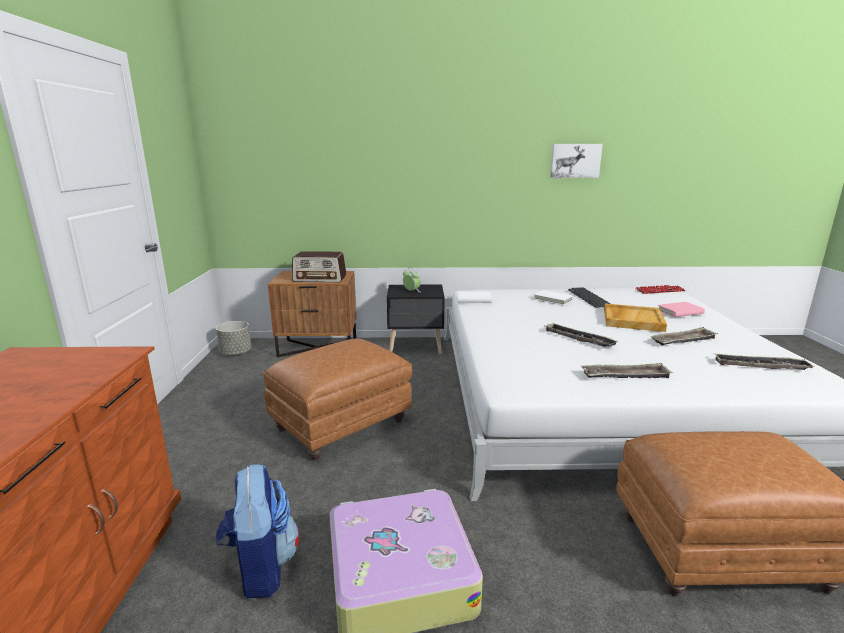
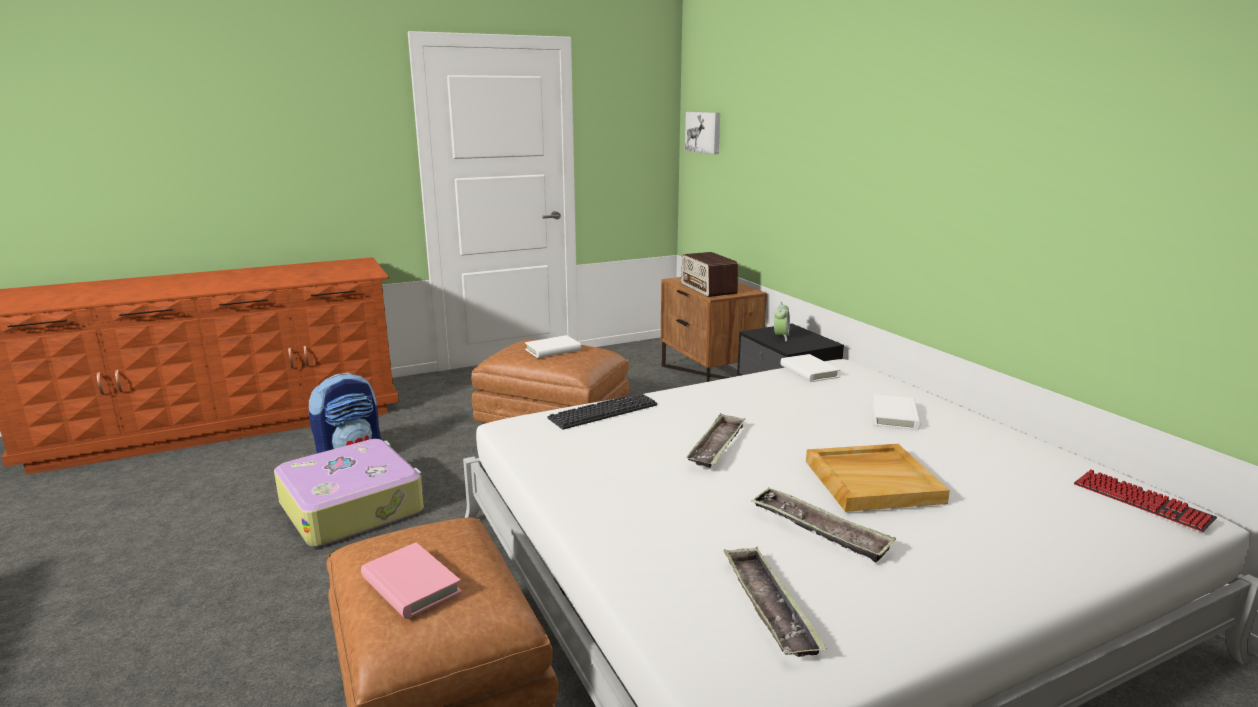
camera: 65 degrees right, 0 degrees up
(236, 353) = (649, 349): grey planter -> none
(342, 352) = (553, 350): none -> white book
(575, 160) = (1068, 170): picture -> picture (704, 132)
(589, 298) = (950, 439): keyboard -> keyboard (603, 412)
(625, 376) = (609, 486): tray -> none
(680, 312) = (1006, 527): pink book -> pink book (411, 585)

